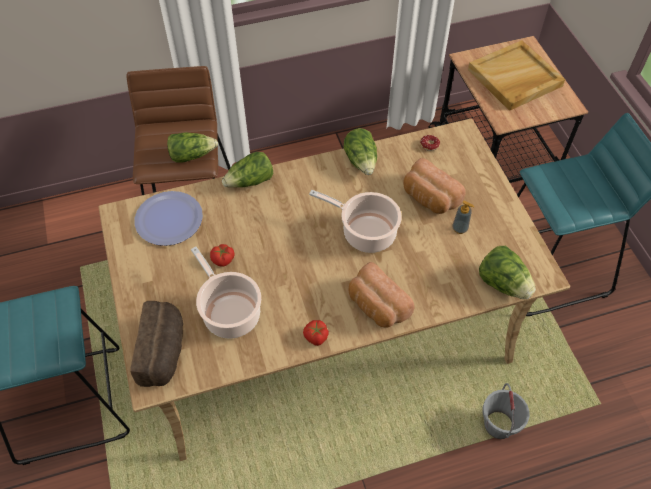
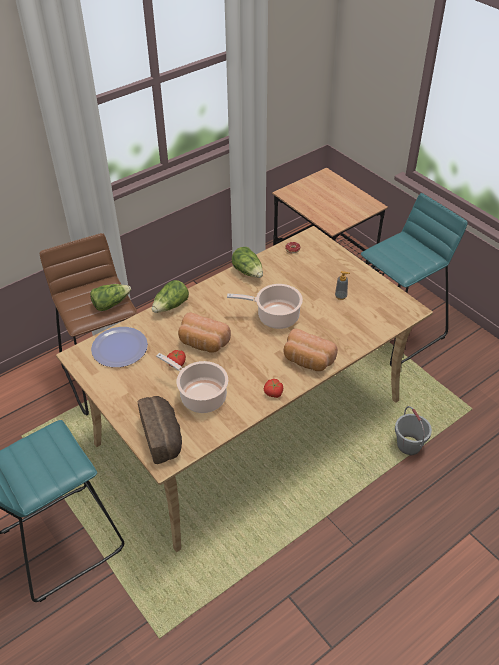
camera: 20 degrees left, 10 degrees down
(429, 198) = (309, 283): bread -> bread (203, 343)
(503, 283) = (388, 322): lettuce -> none
(514, 78) = (327, 197): beige tray -> none

